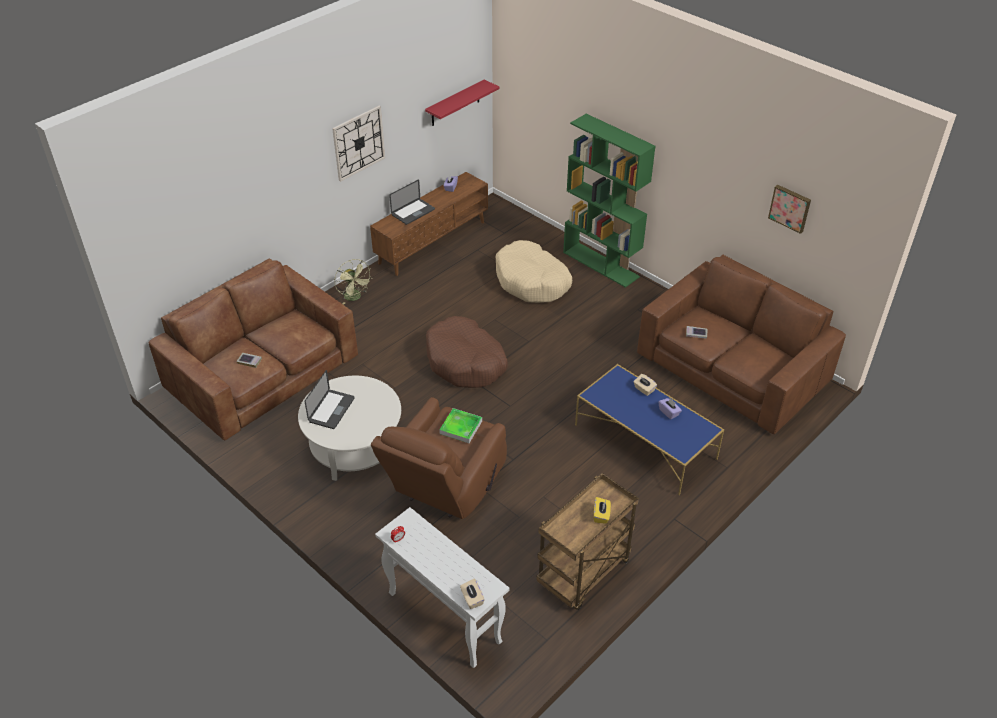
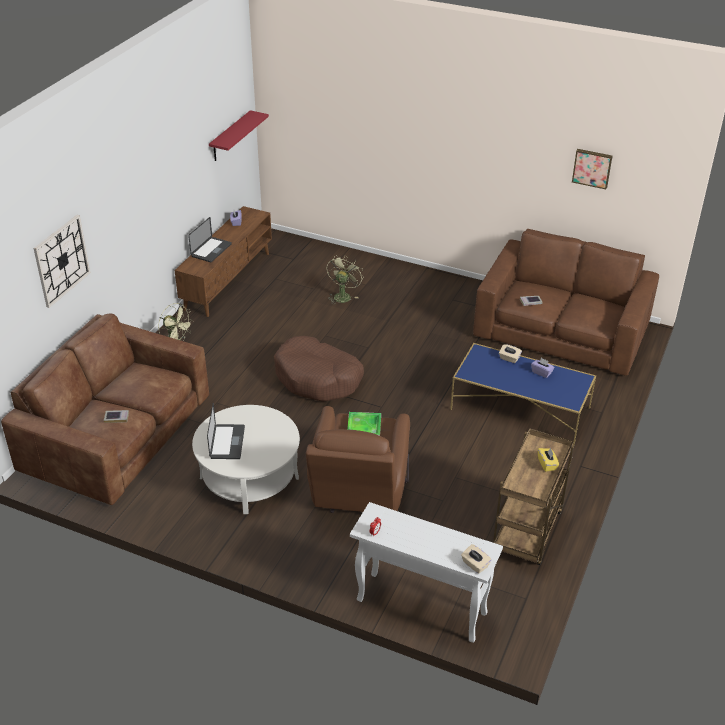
camera: 20 degrees left, 5 degrees down
(358, 143) = (160, 183): wall clock -> wall clock (61, 260)
(532, 281) = (343, 295): beige dog bed -> green fan
(601, 264) = (399, 268): green bookcase -> none

